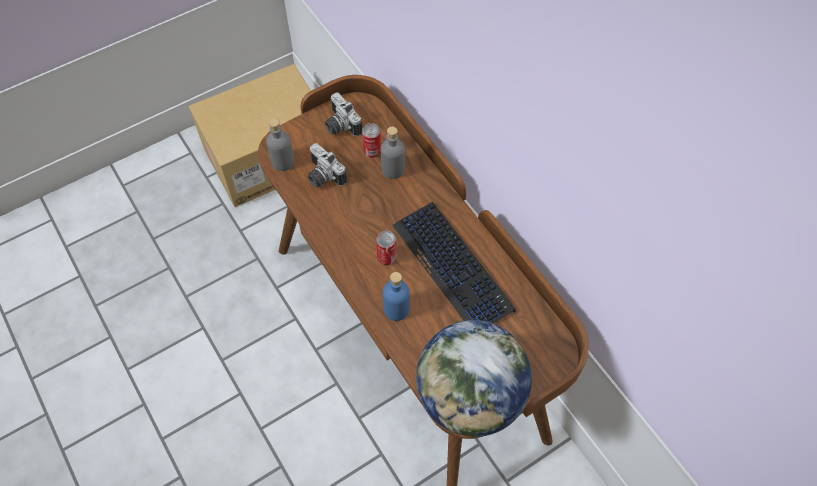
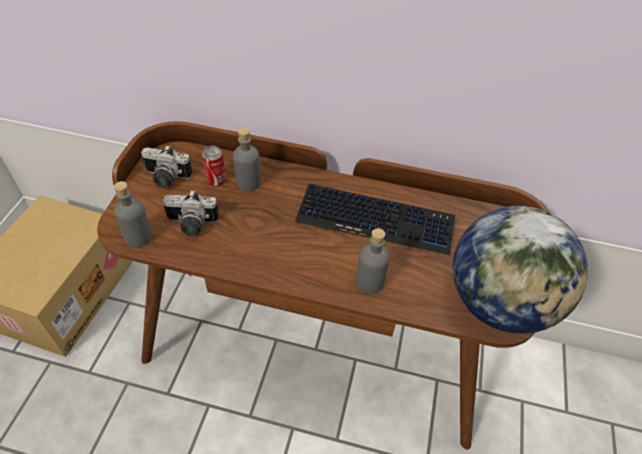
camera: 45 degrees left, 10 degrees down
(387, 257) = (317, 249): can -> none
(396, 309) = (369, 282): blue bottle -> grey bottle

